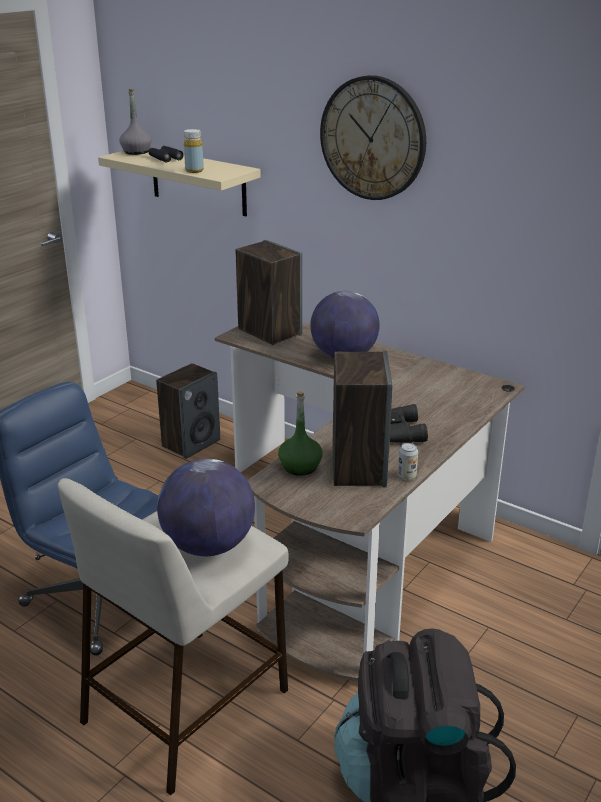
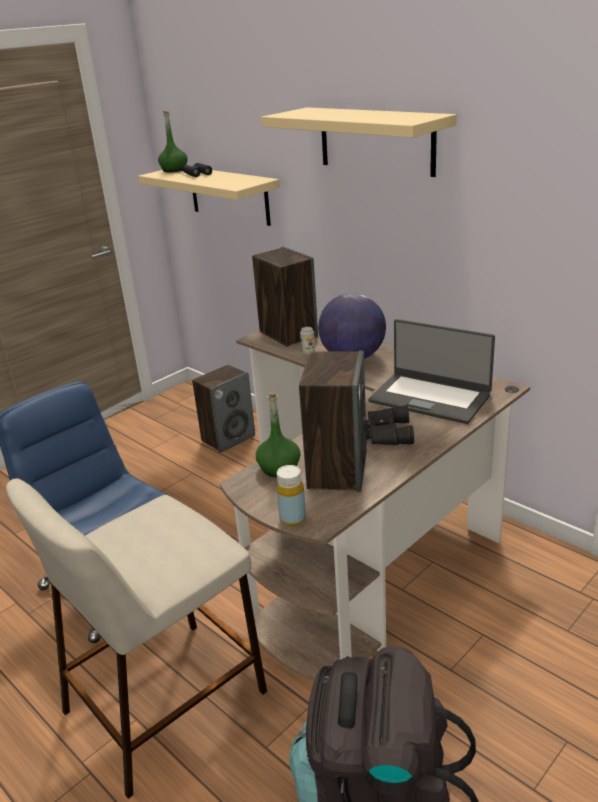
camera: 10 degrees right, 0 degrees up
(136, 152) = (174, 170): grey bottle -> green bottle
(194, 170) = (216, 183): yellow bottle -> yellow bottle (292, 518)
(208, 546) = (167, 549): globe -> none
(373, 138) = (376, 140): wall clock -> beige shelf
(407, 476) = (385, 480): can -> can (308, 352)
(431, 397) = (430, 398): none -> laptop

